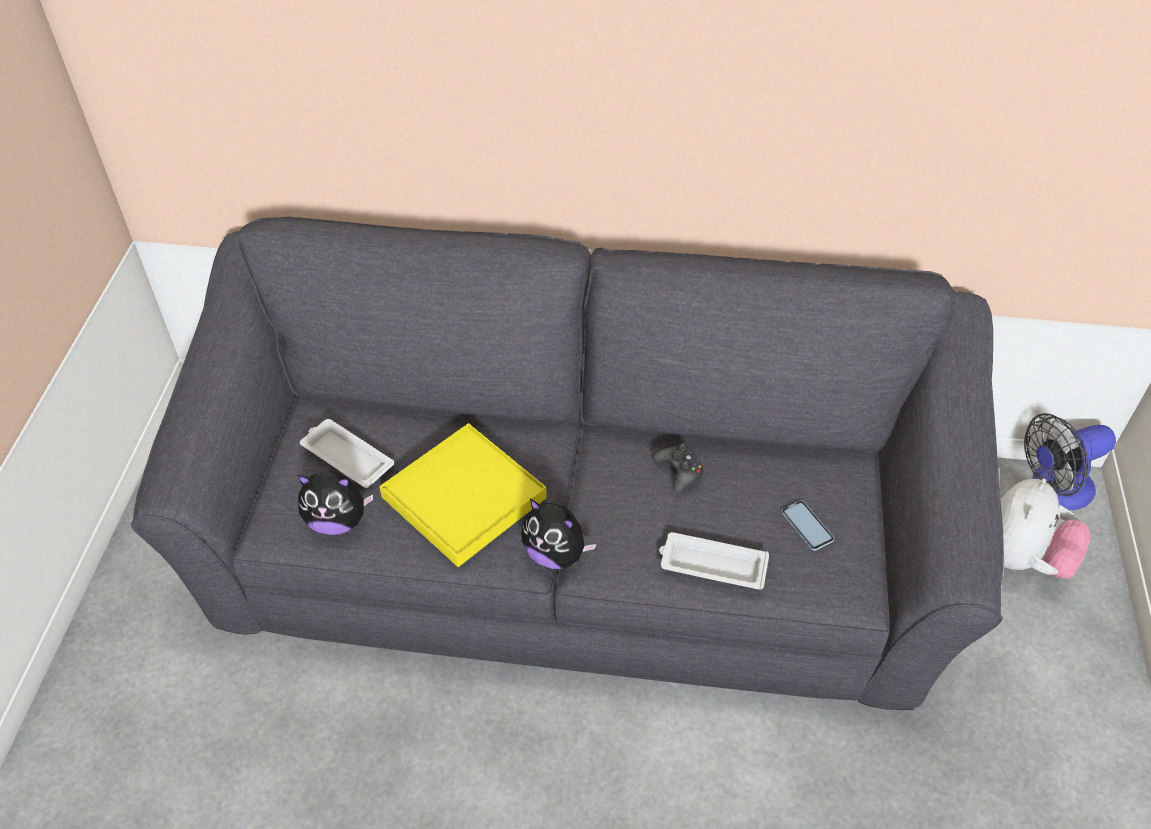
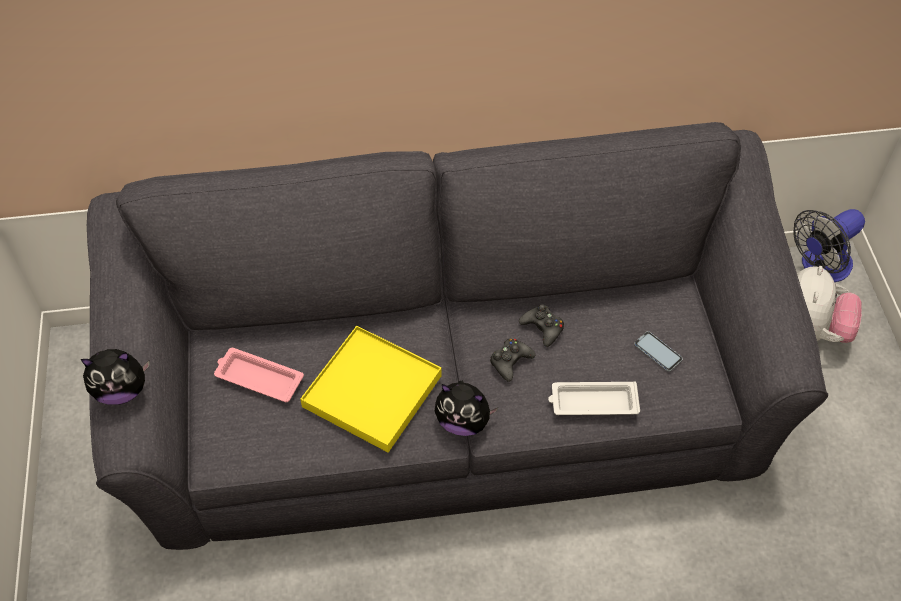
camera: 15 degrees left, 5 degrees up
(337, 521) = (271, 436): plush toy -> plush toy (121, 390)
(346, 457) = (258, 378): white tray -> pink tray
(630, 499) = (510, 361): none -> black game controller

